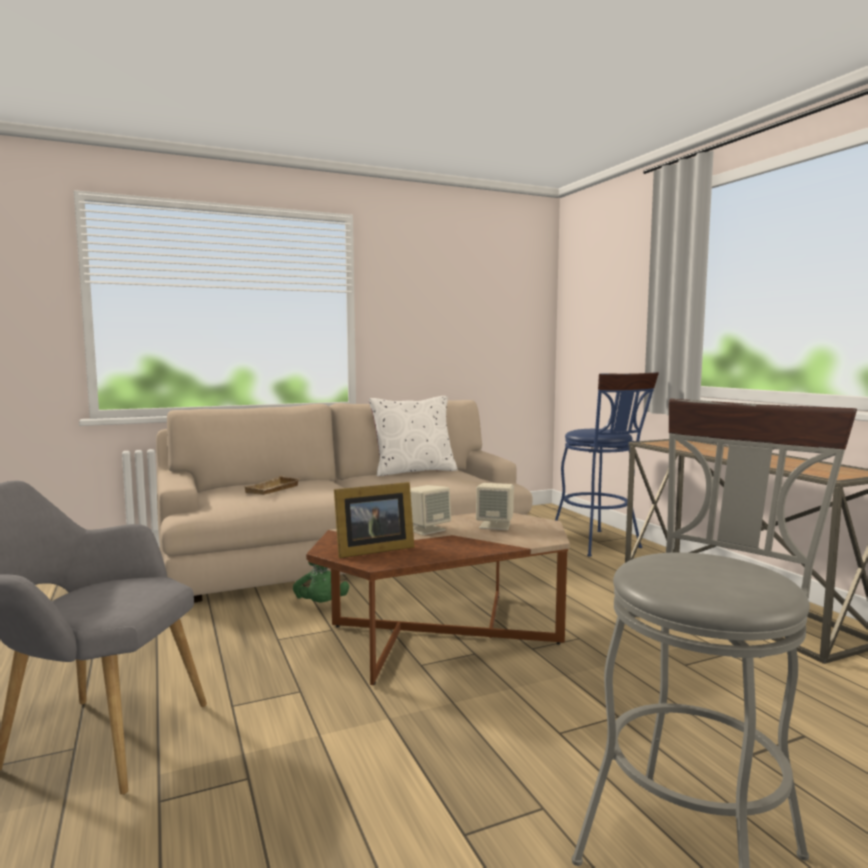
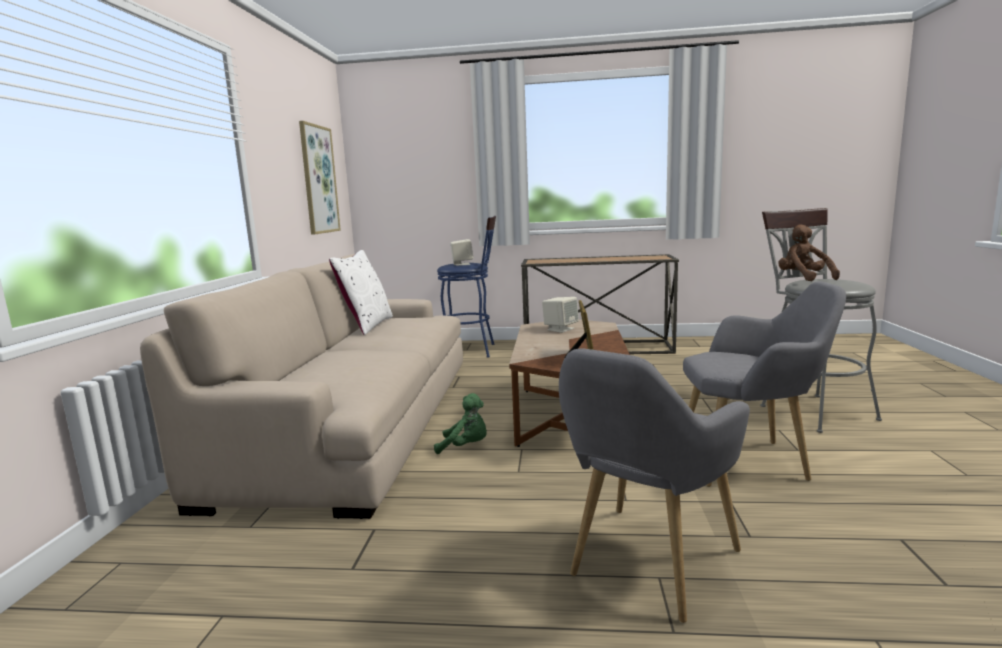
camera: 60 degrees left, 5 degrees up
(273, 490) = (345, 366): beige tray -> none
(385, 786) = (751, 461): none -> grey armchair
(426, 529) = (548, 342): beige speaker -> beige speaker (462, 264)
(486, 322) = (319, 180): none -> picture
(716, 553) = (803, 278): none -> brown plush toy

